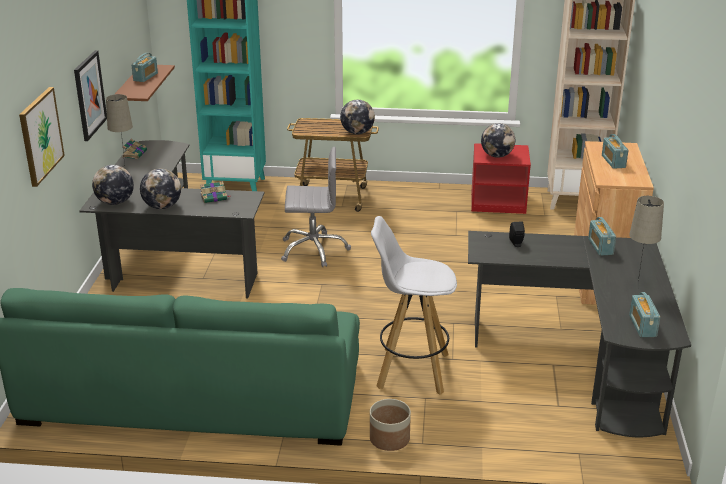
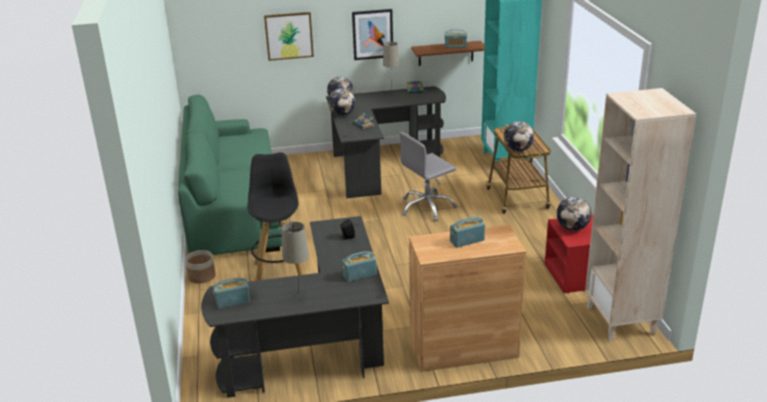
camera: 75 degrees right, 0 degrees up
(313, 249) = (427, 207): grey office chair -> grey office chair turned 75 degrees clockwise
(411, 371) = (280, 272): white stool -> black stool

